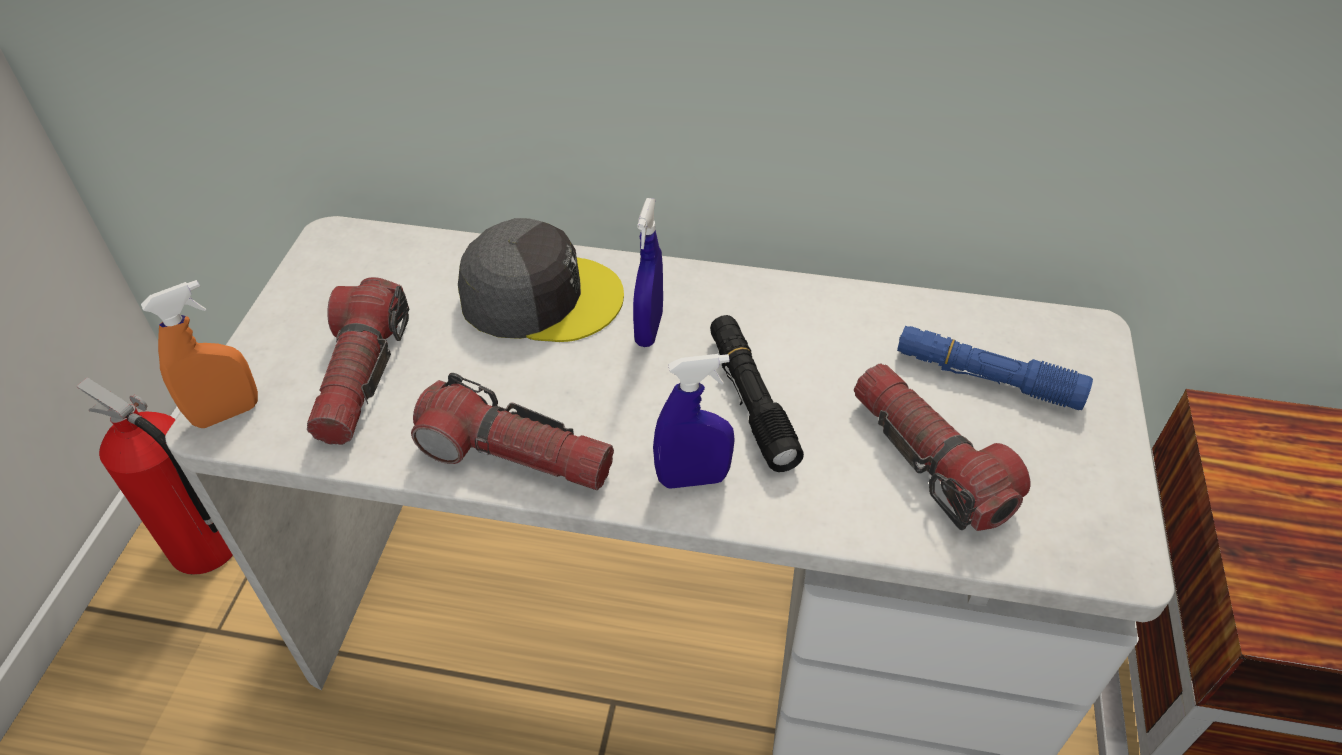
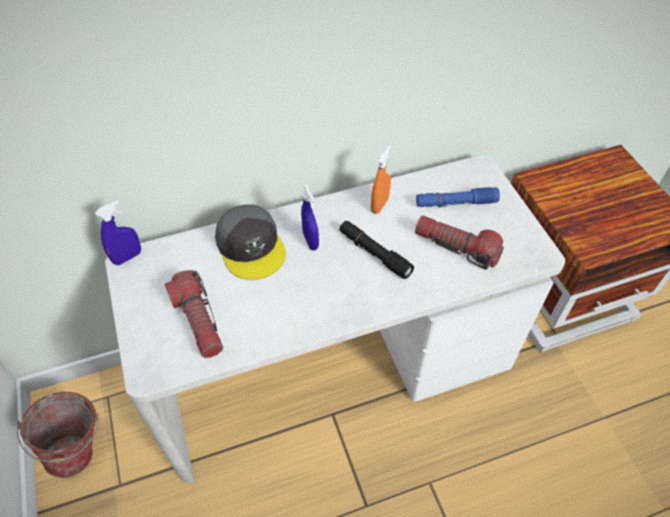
camera: 30 degrees left, 5 degrees up
(205, 547) = (81, 450): fire extinguisher -> bucket
(227, 413) = (149, 367): orange spray bottle -> orange spray bottle (379, 205)
(515, 455) = (296, 322): flashlight -> none
(540, 296) = (251, 246): grey cap -> grey cap turned 90 degrees clockwise
(693, 479) = (375, 297): blue spray bottle -> blue spray bottle (127, 257)

